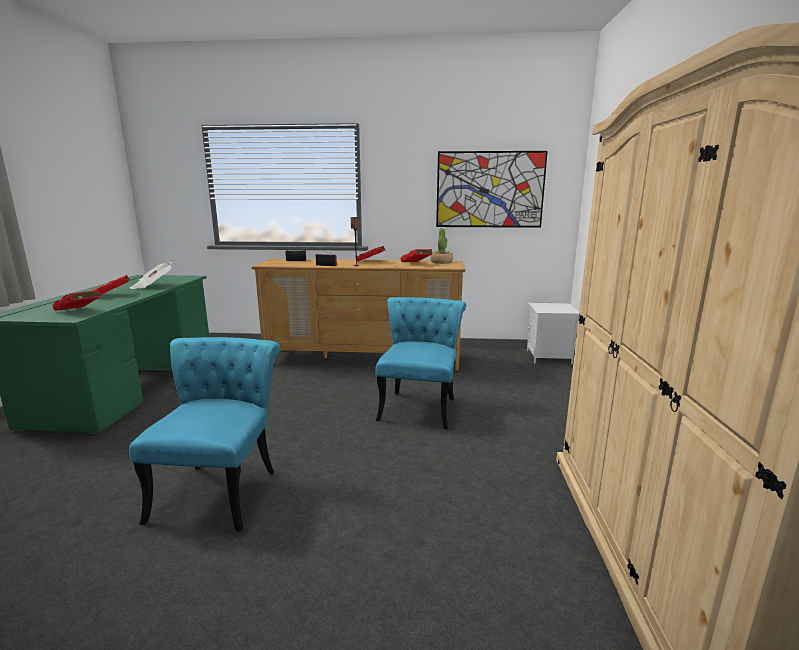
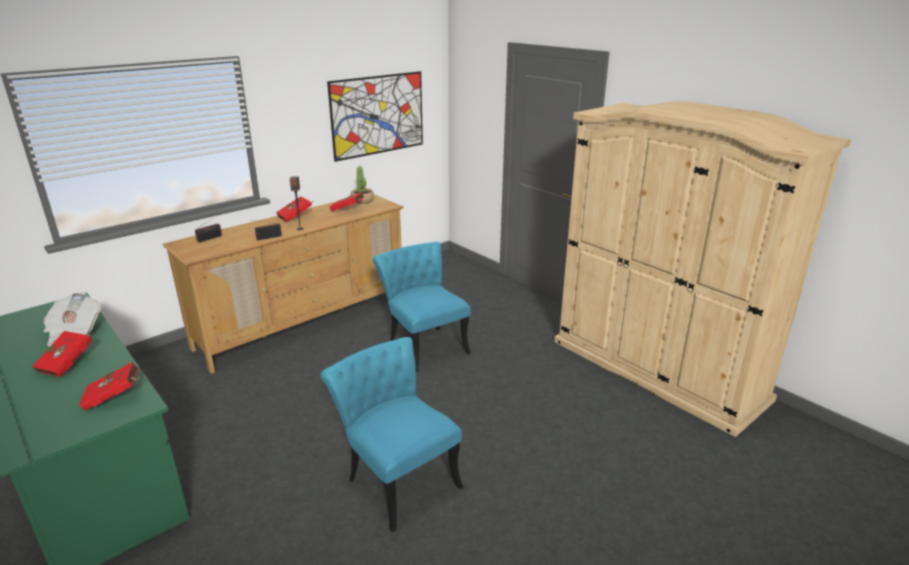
camera: 45 degrees left, 10 degrees up
(550, 357) = (449, 261): grey nightstand -> none

